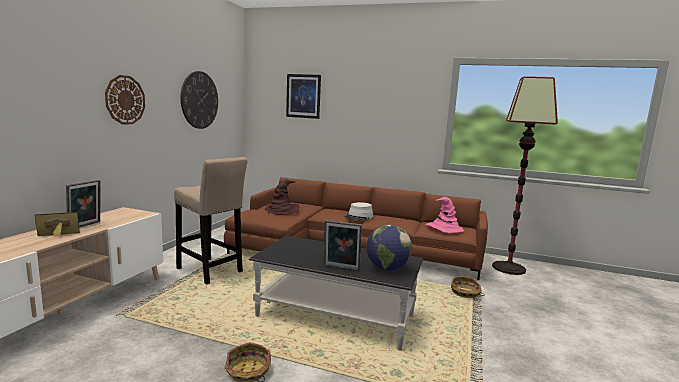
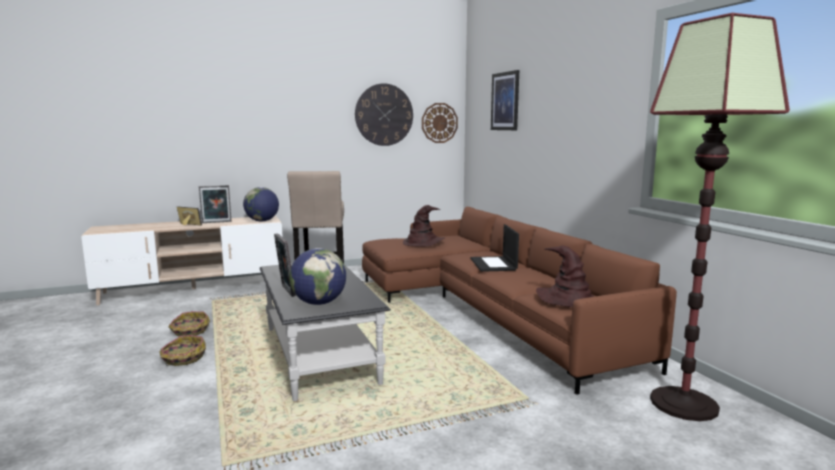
camera: 50 degrees right, 0 degrees up
(125, 100) = (283, 117): wall clock -> wall clock (439, 123)
(135, 215) = (262, 221): none -> globe
(359, 217) = (494, 264): grey hat -> laptop
(443, 228) = (567, 299): pink hat -> brown hat
(465, 293) = (509, 396): basket -> basket (190, 331)

